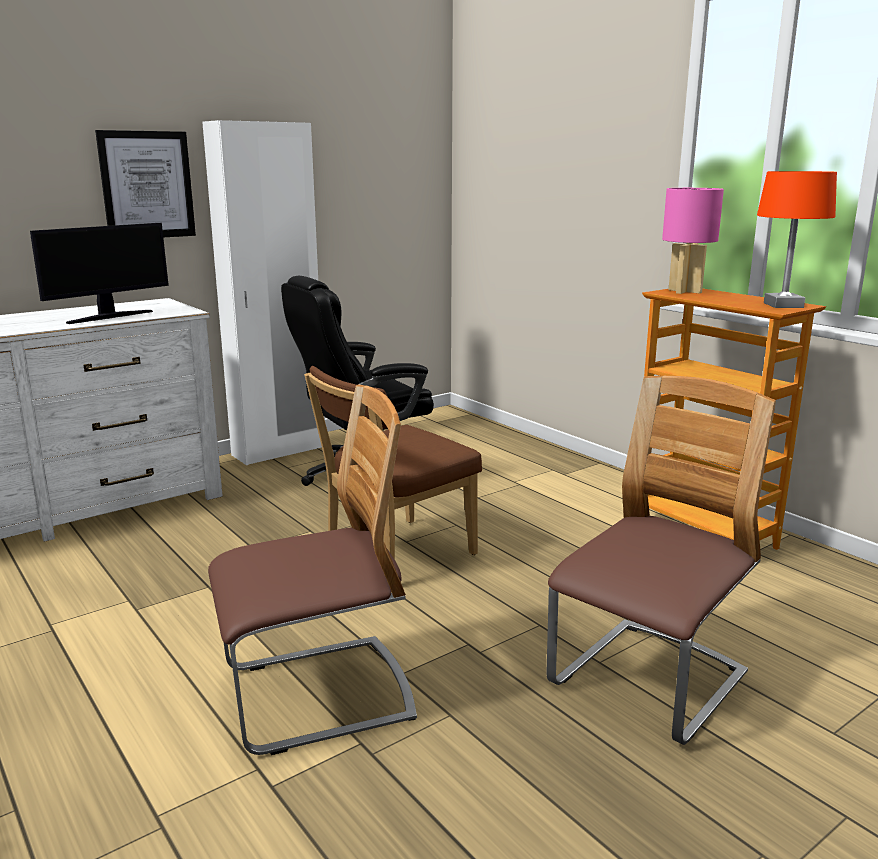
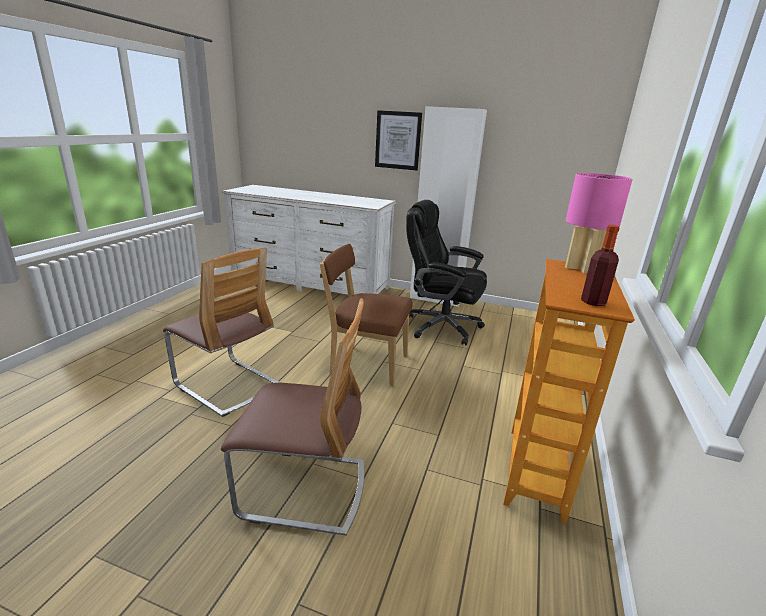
camera: 55 degrees right, 5 degrees up
(109, 317) = (343, 201): monitor -> none
(783, 305) = (593, 302): orange table lamp -> bottle

